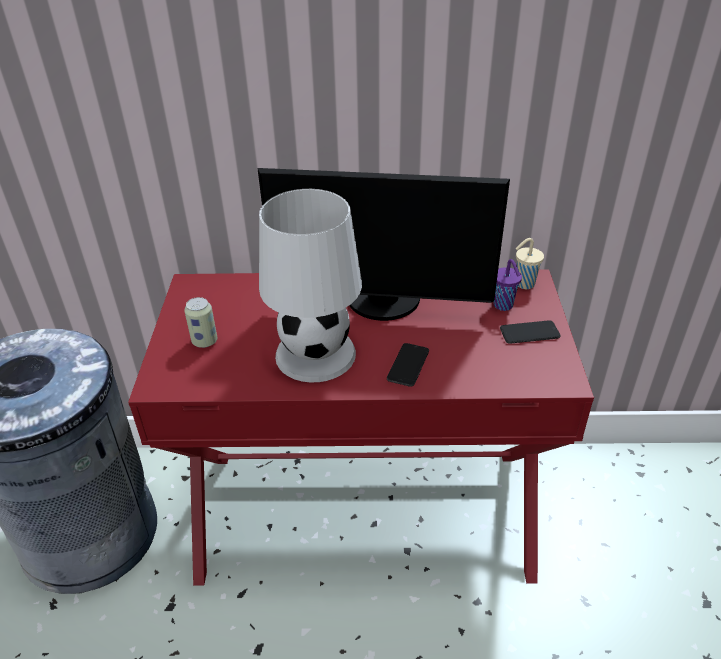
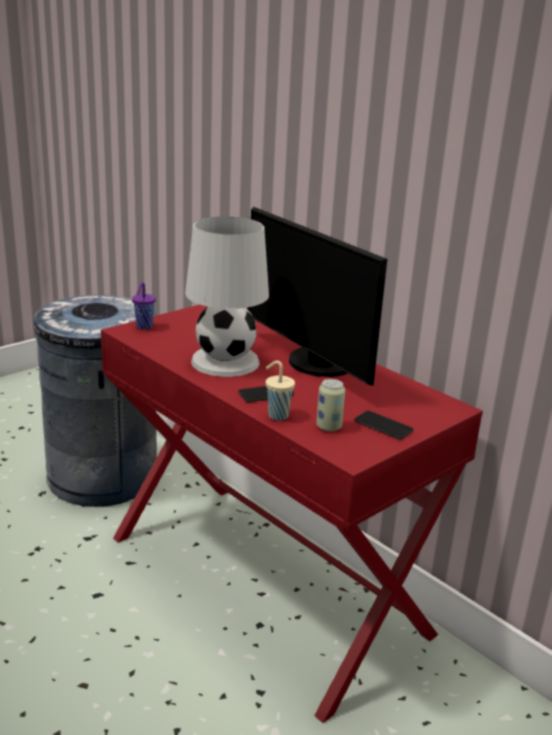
camera: 45 degrees right, 15 degrees down
(204, 341) = (181, 328): can -> can (328, 427)
(504, 306) = (397, 406): purple cup -> purple cup (144, 327)
(523, 284) = (440, 406): beige cup -> beige cup (277, 415)

